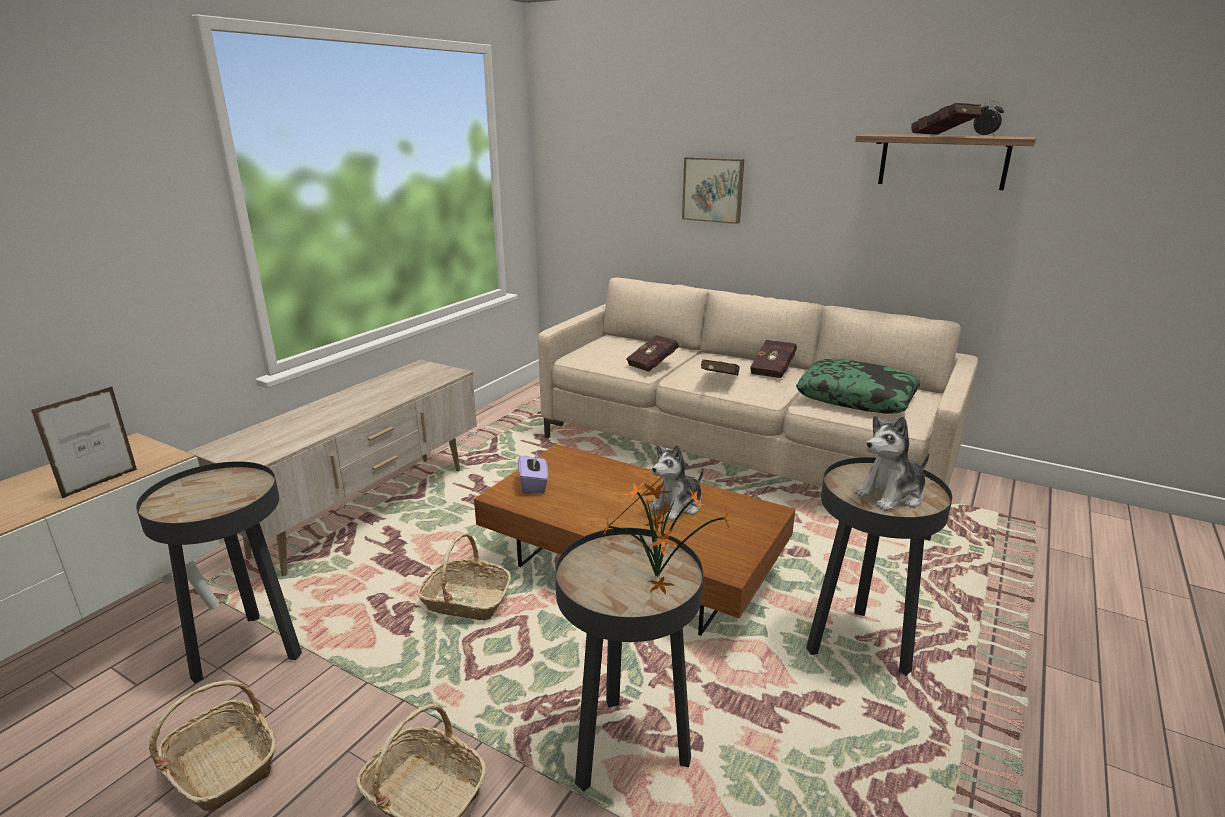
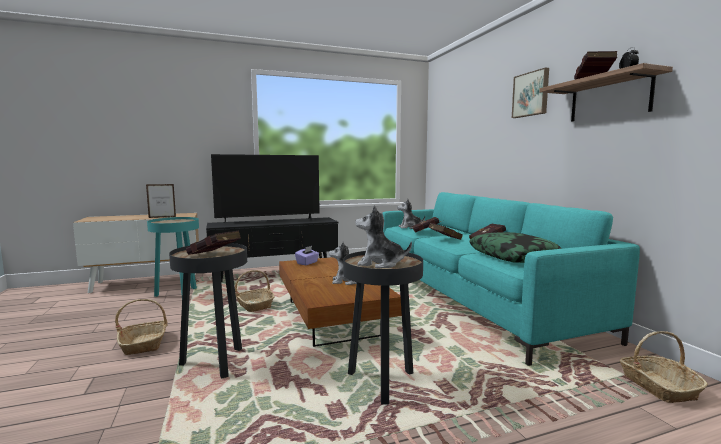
camera: 40 degrees right, 15 degrees down
(222, 766) = (124, 315): basket -> basket (658, 386)
(249, 652) = (178, 295): black side table -> turquoise side table
(331, 404) = (269, 221): none -> television
(365, 510) = (275, 274): beige tv stand -> black tv stand
(605, 357) = (410, 227): none -> plush toy
(658, 576) = (215, 255): potted plant -> red book
(713, 189) = (492, 139): picture -> picture (531, 94)
(738, 454) = (472, 299): beige sofa -> turquoise sofa

